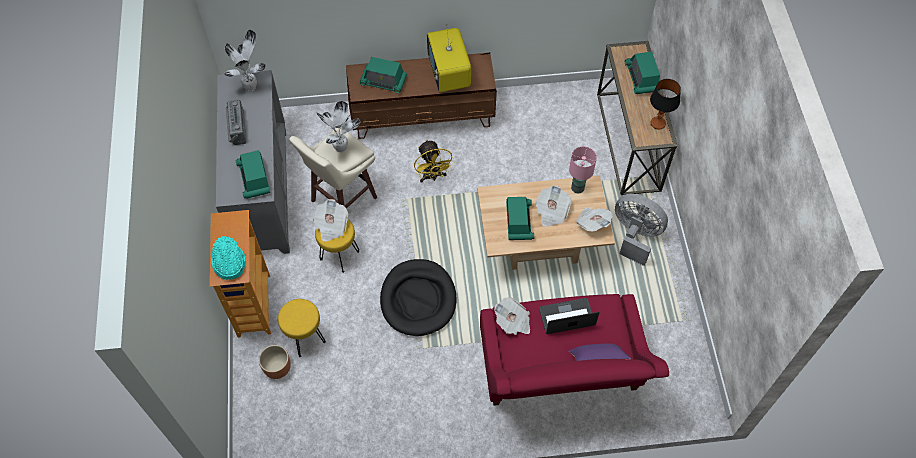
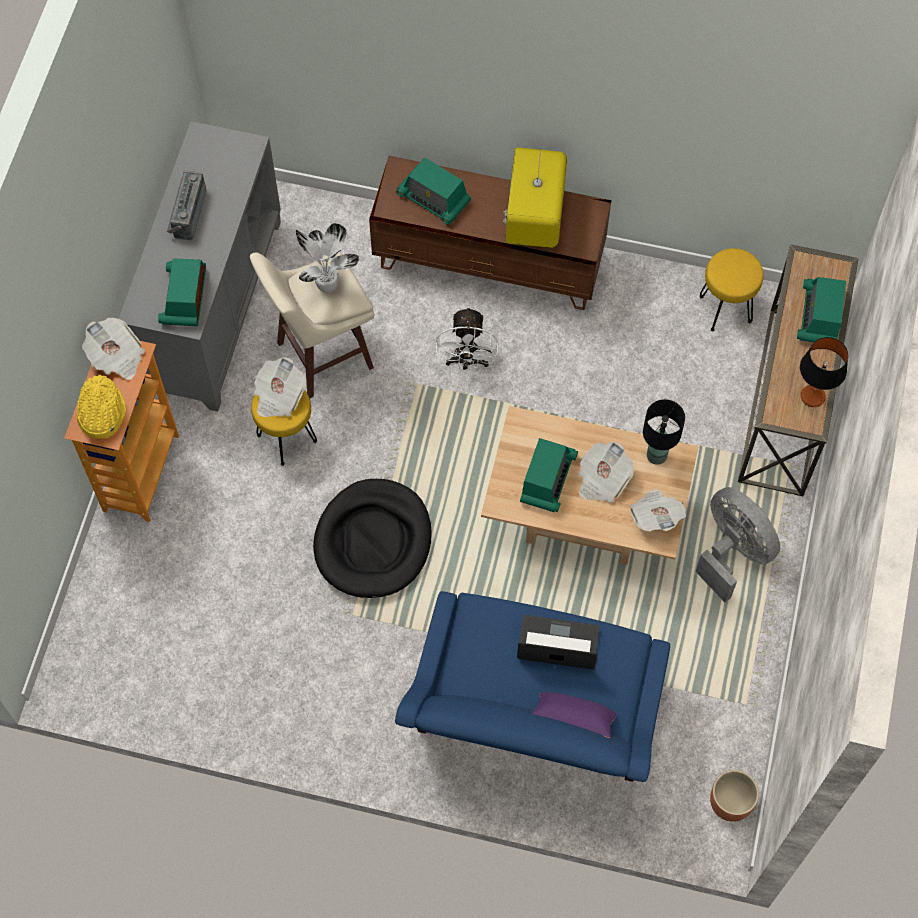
camera: 20 degrees right, 5 degrees up
(228, 263) = (101, 413): turquoise hat -> yellow hat
(251, 86) = (231, 154): potted plant -> none
(277, 368) = (140, 574): brown planter -> brown planter (730, 803)
(306, 338) = (195, 544): yellow stool -> yellow stool (726, 309)
(432, 176) = (467, 361): yellow fan -> white fan
(513, 322) = (478, 624): newspaper -> newspaper (116, 357)
(560, 373) = (533, 719): red sofa -> blue sofa
(577, 187) = (656, 455): pink table lamp -> black table lamp

